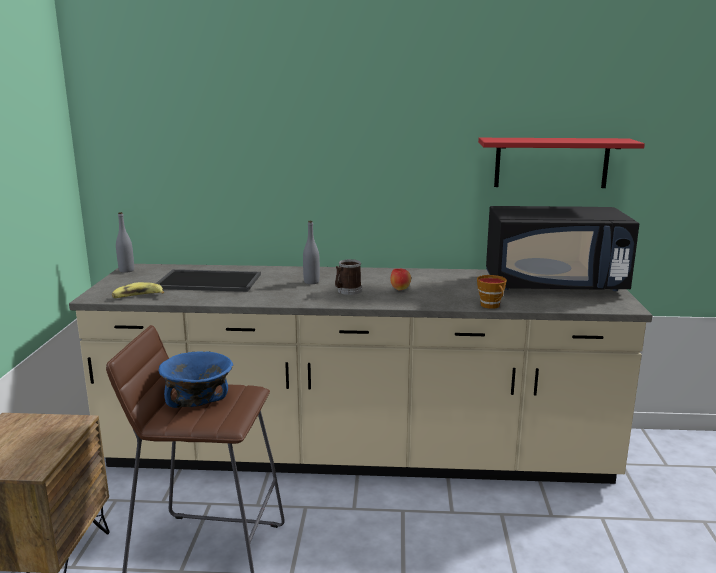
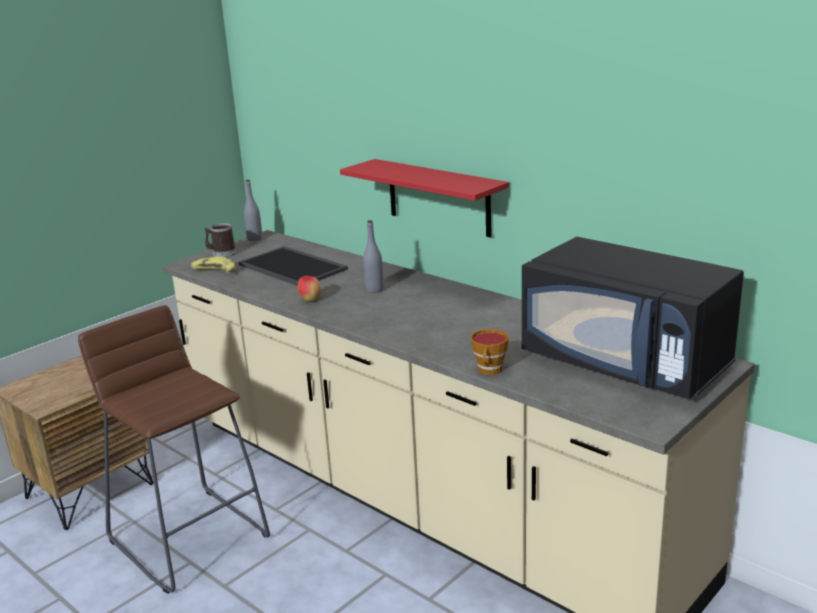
camera: 40 degrees right, 5 degrees up
(197, 400) = (167, 387): blue bowl -> none
(347, 291) = (385, 310): mug -> mug (221, 254)
(400, 289) = (439, 321): apple -> apple (310, 300)
(551, 162) = (678, 187): red shelf -> red shelf (438, 197)

